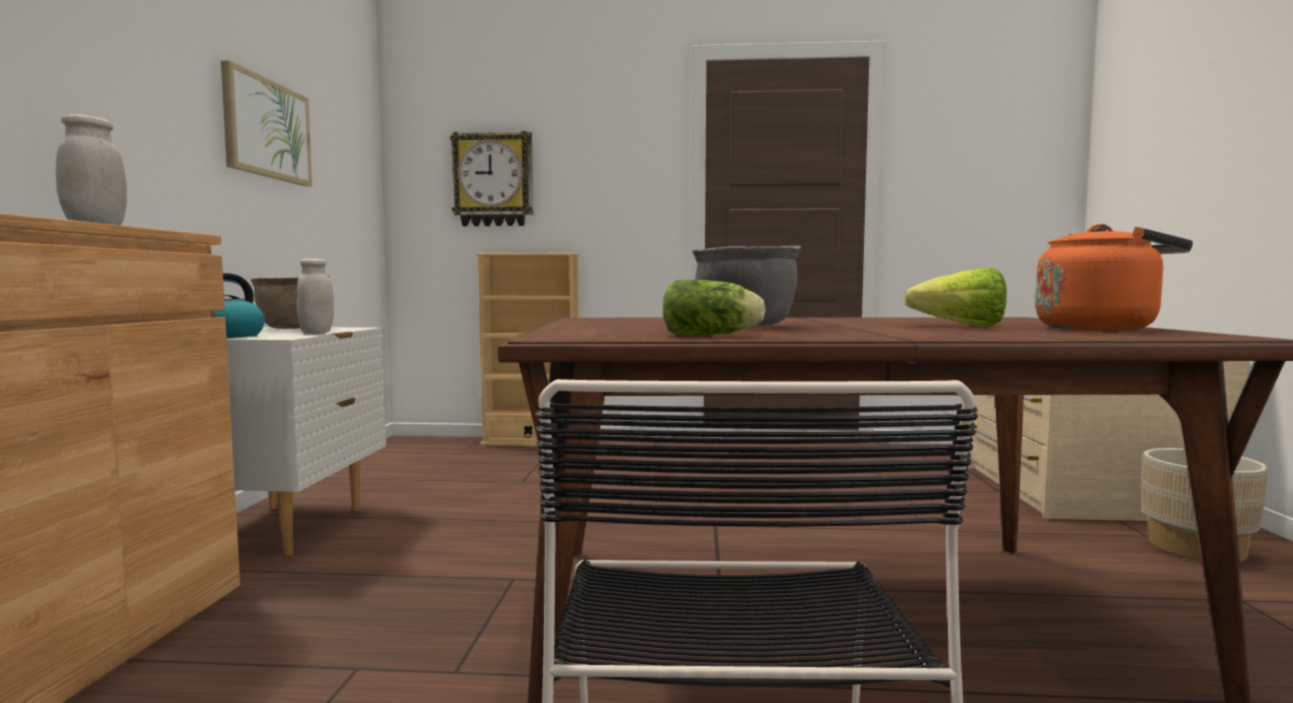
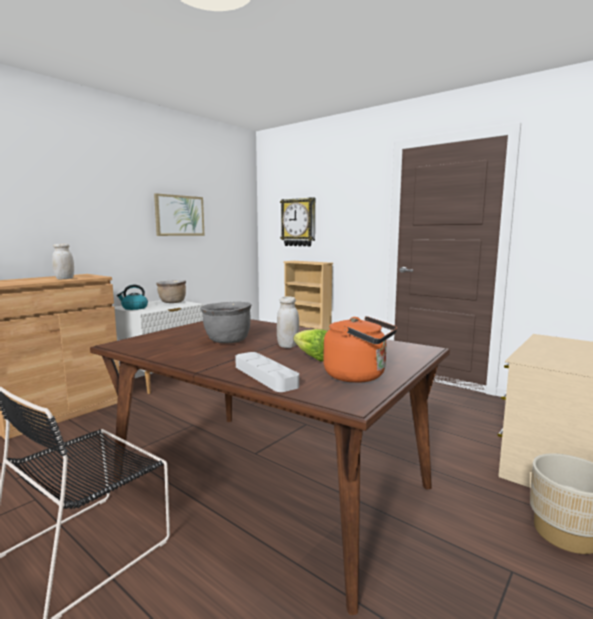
camera: 35 degrees right, 5 degrees up
(316, 333) = (164, 308): white jar -> white jar (288, 346)
(713, 335) = (165, 351): lettuce -> none
(1015, 335) = (265, 376): none -> grey tray

